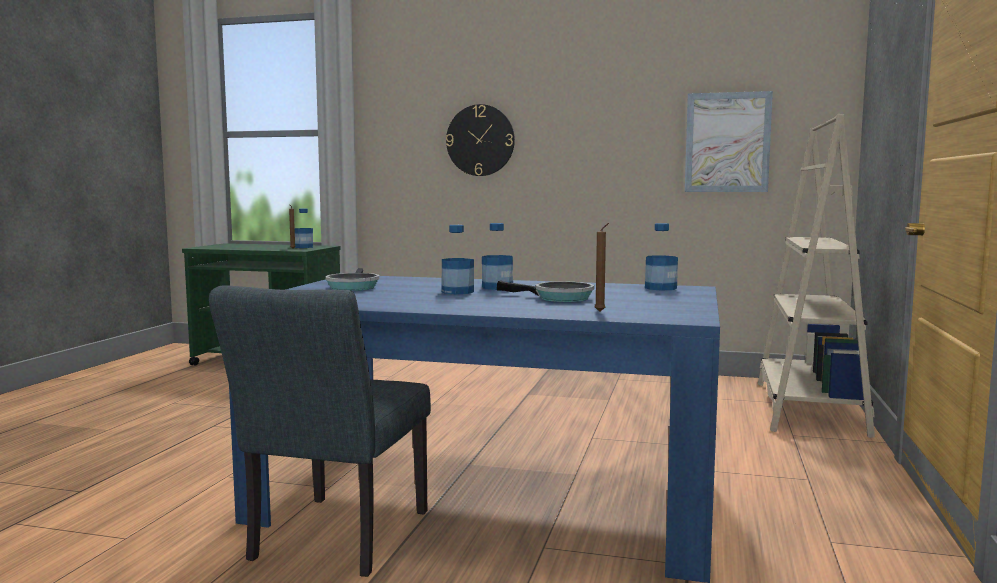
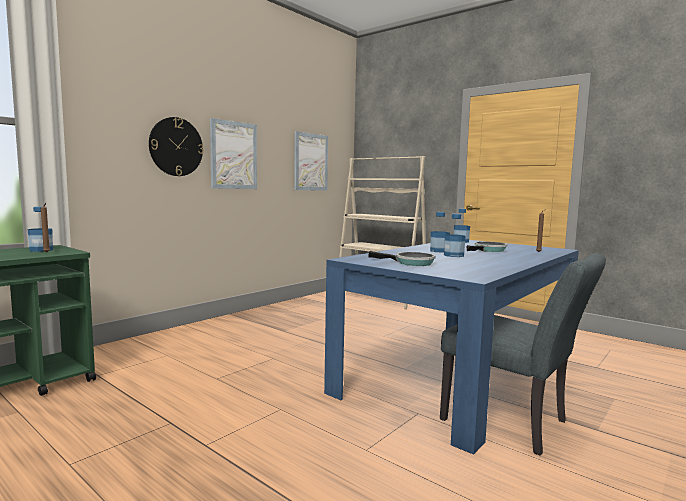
camera: 65 degrees left, 0 degrees up
(565, 144) = (233, 155): none -> picture

